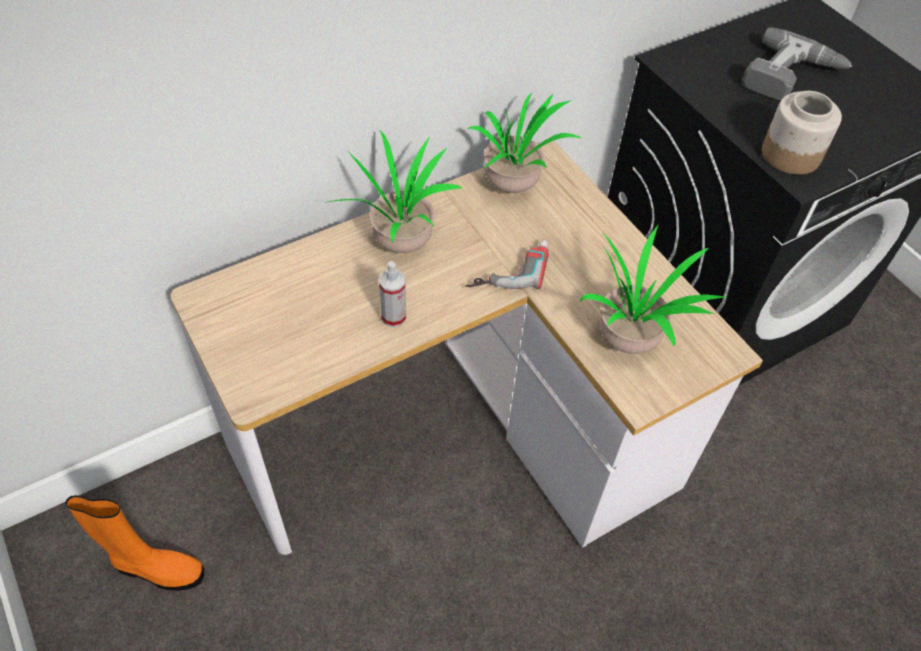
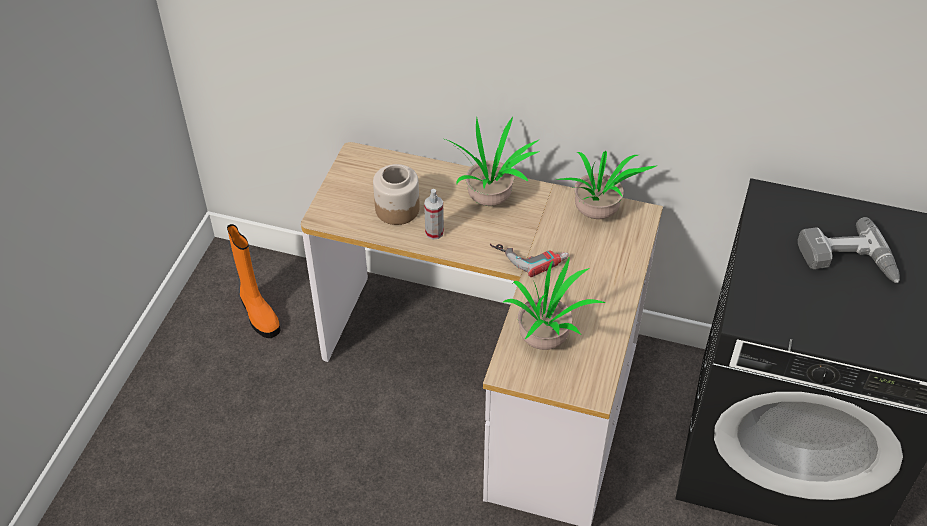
camera: 50 degrees right, 5 degrees down
(790, 155) = (761, 302): jar -> jar (396, 209)

